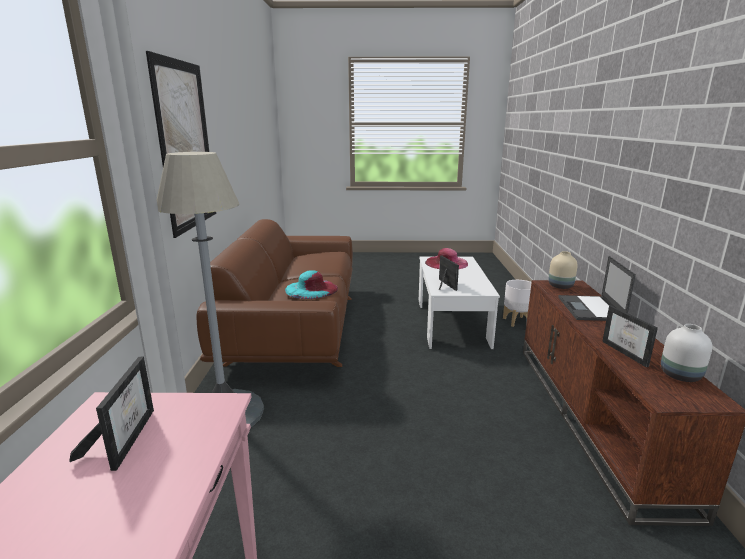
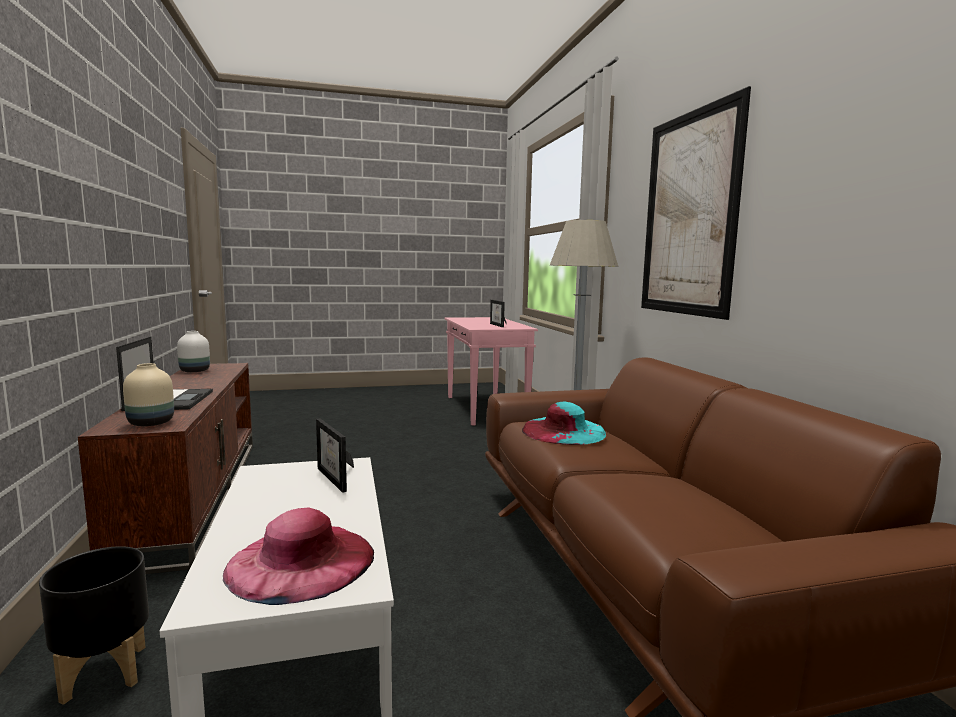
camera: 165 degrees right, 10 degrees down
(517, 321) = (104, 672): white planter -> black planter
(629, 353) = (209, 377): picture frame -> none

